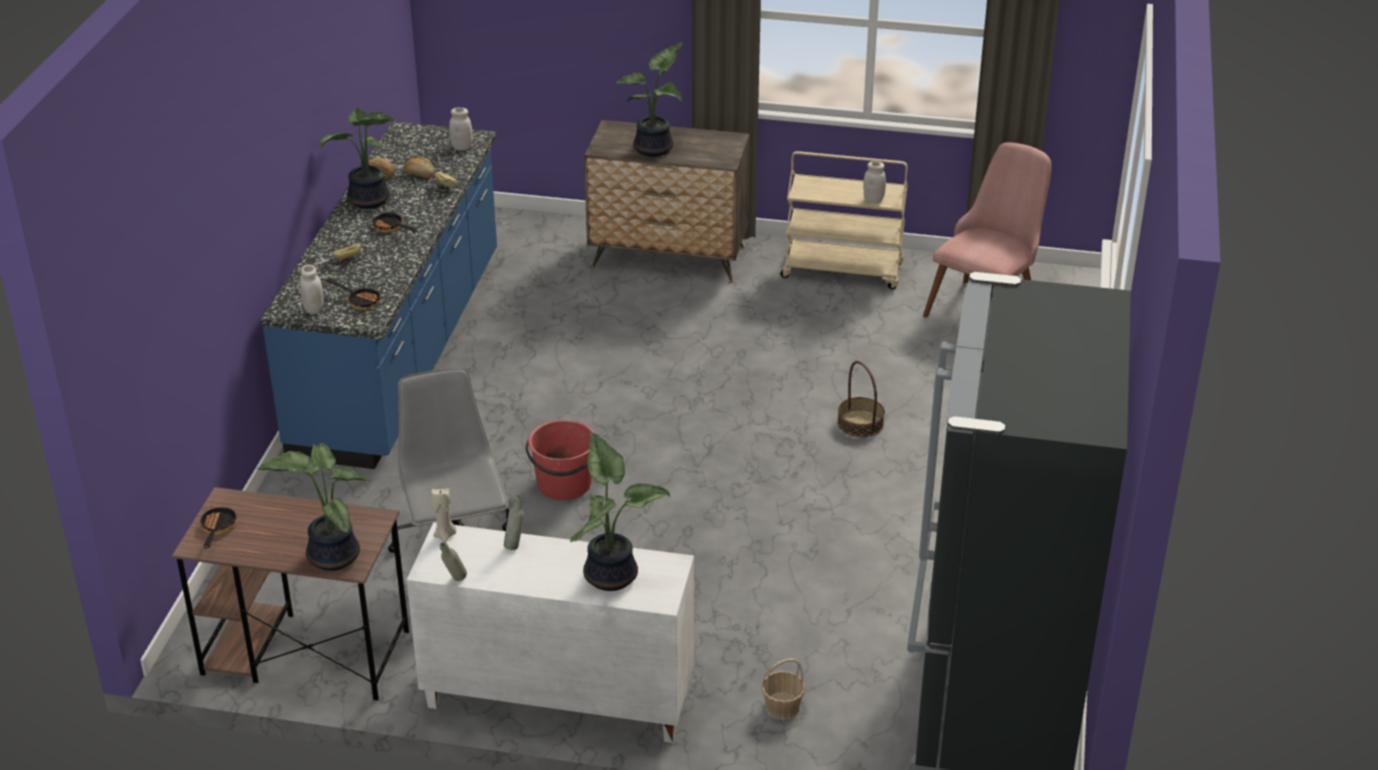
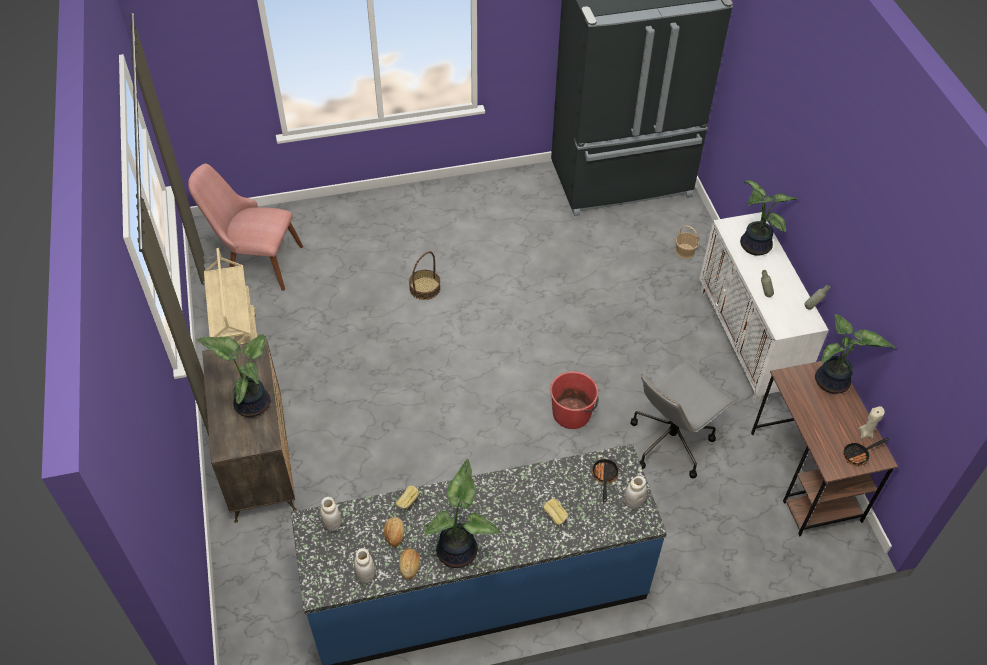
camera: 115 degrees left, 15 degrees up
(391, 228) = (492, 510): frying pan -> none
(445, 535) = (782, 328): beige candle -> beige candle (866, 433)
(873, 200) = (235, 282): white jar -> white jar (366, 575)

